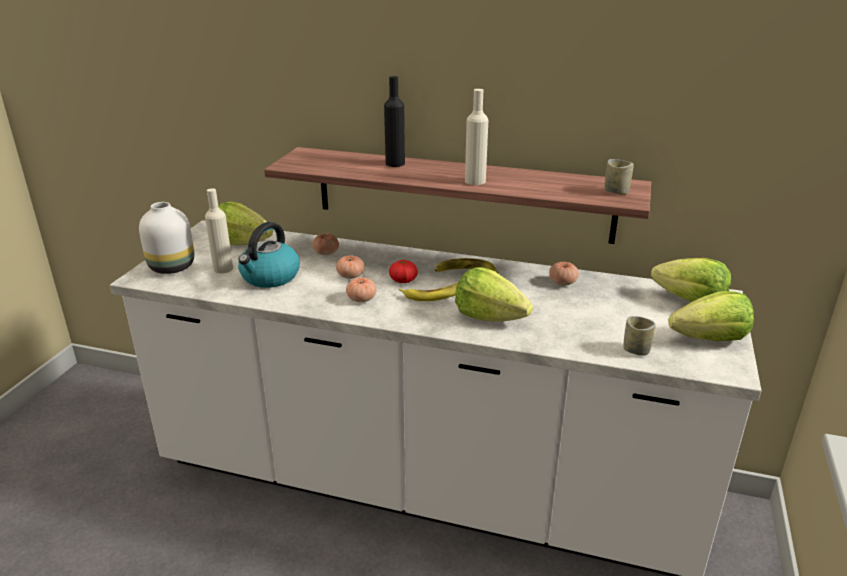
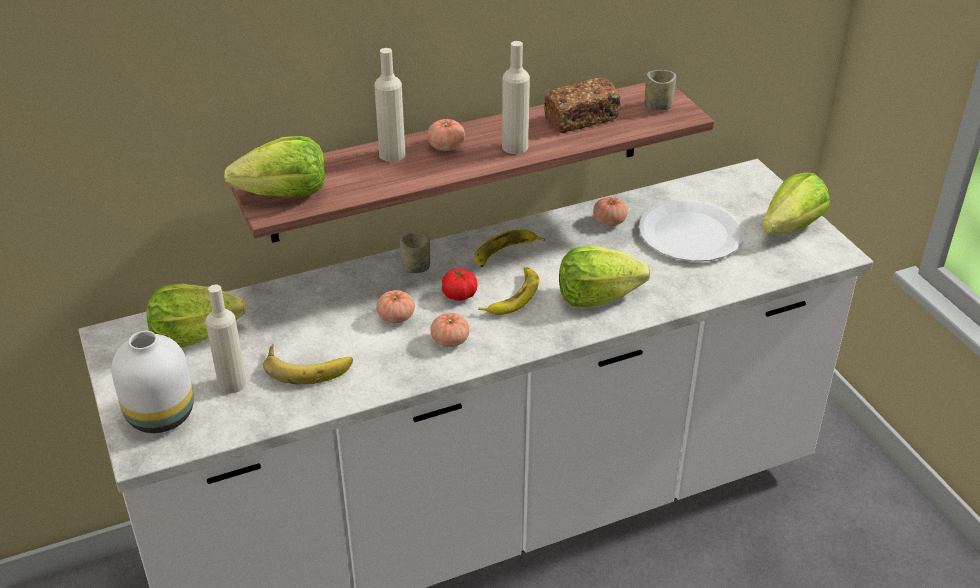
camera: 40 degrees left, 10 degrees up
(270, 277) = (308, 365): kettle -> banana
(326, 253) = (322, 300): tomato -> tomato (446, 146)
(395, 163) = (392, 154): black bottle -> beige bottle
(546, 182) = (581, 119): none -> bread
(615, 311) = (691, 234): none -> white plate
(636, 350) = (753, 269): cup -> cup (416, 267)
(690, 300) = (733, 190): lettuce -> lettuce (284, 194)

